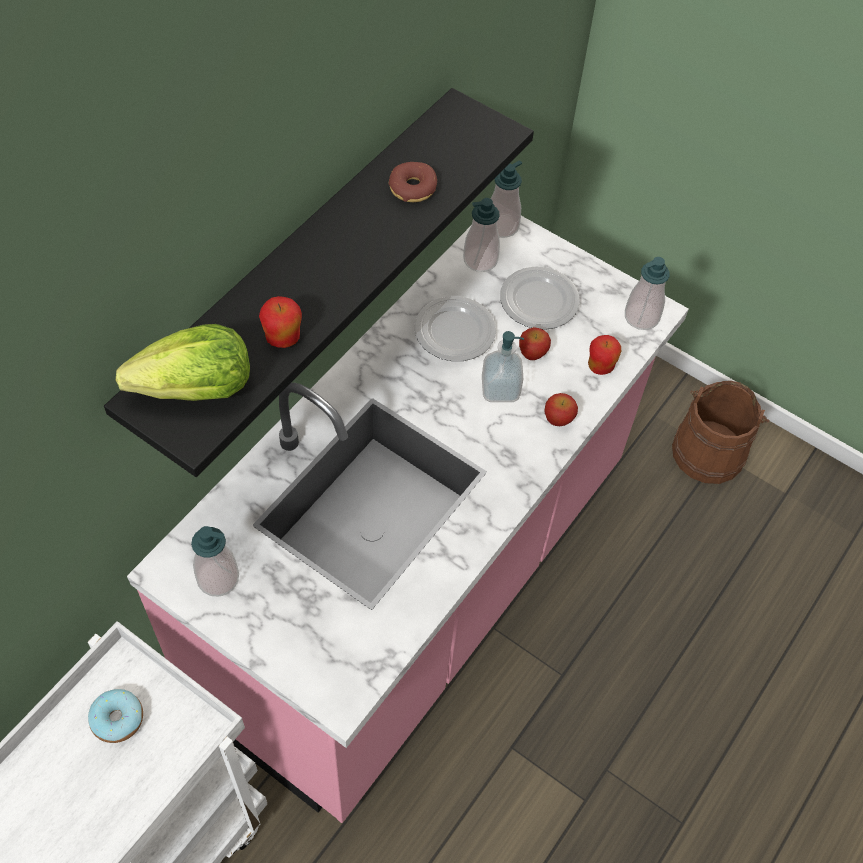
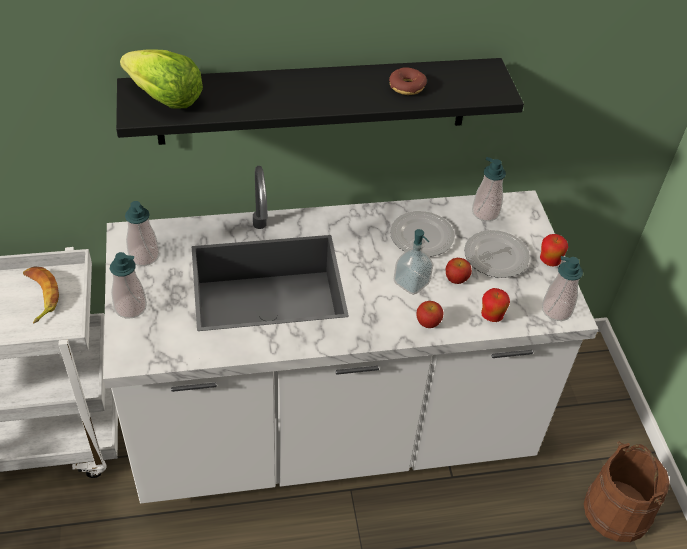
camera: 45 degrees right, 10 degrees down
(118, 719) = (39, 296): donut -> banana
(283, 339) = (238, 106): apple -> apple (549, 261)
(420, 588) = (332, 431): pink counter -> white counter
(502, 226) = (522, 205): soap dispenser -> soap dispenser (130, 307)

